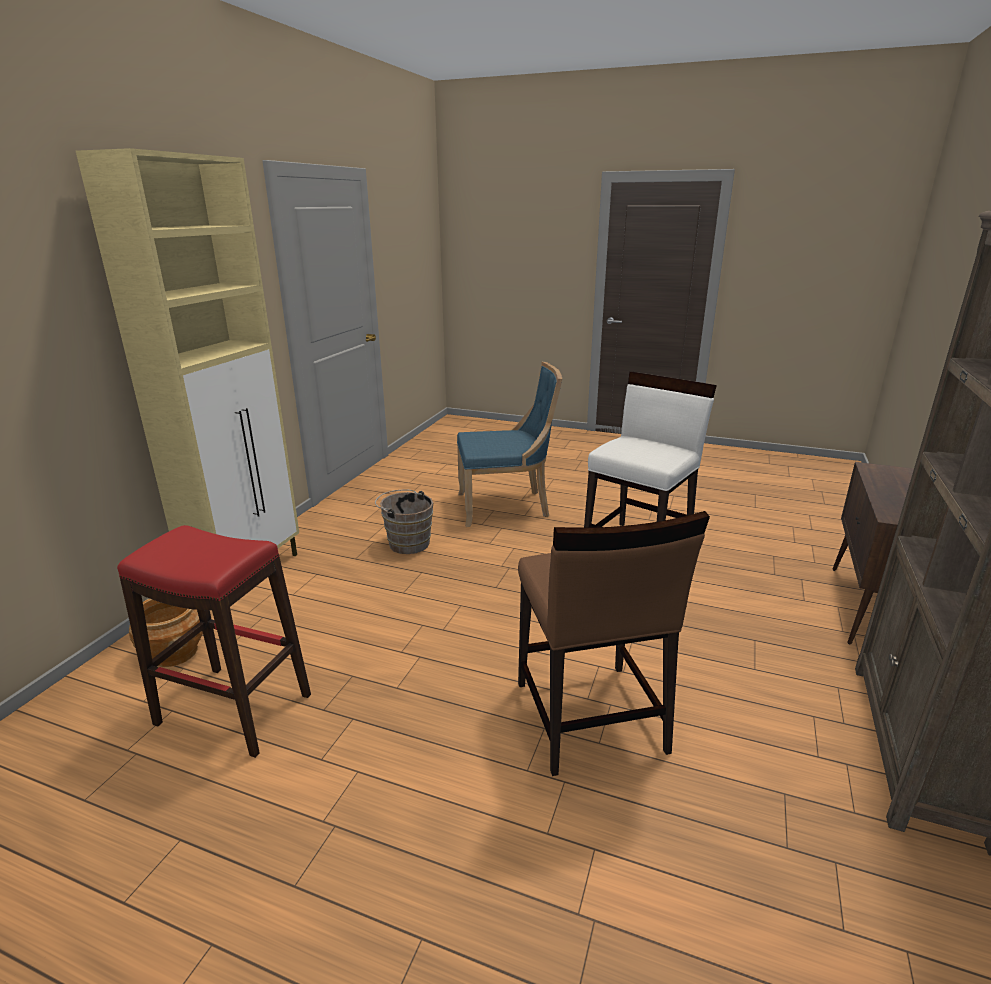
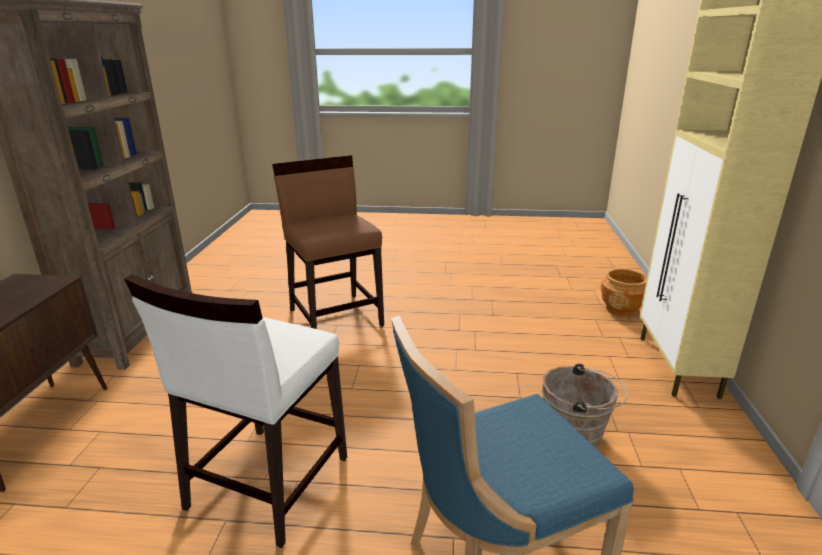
camera: 165 degrees right, 0 degrees up
(235, 709) = (539, 294): red stool -> none

